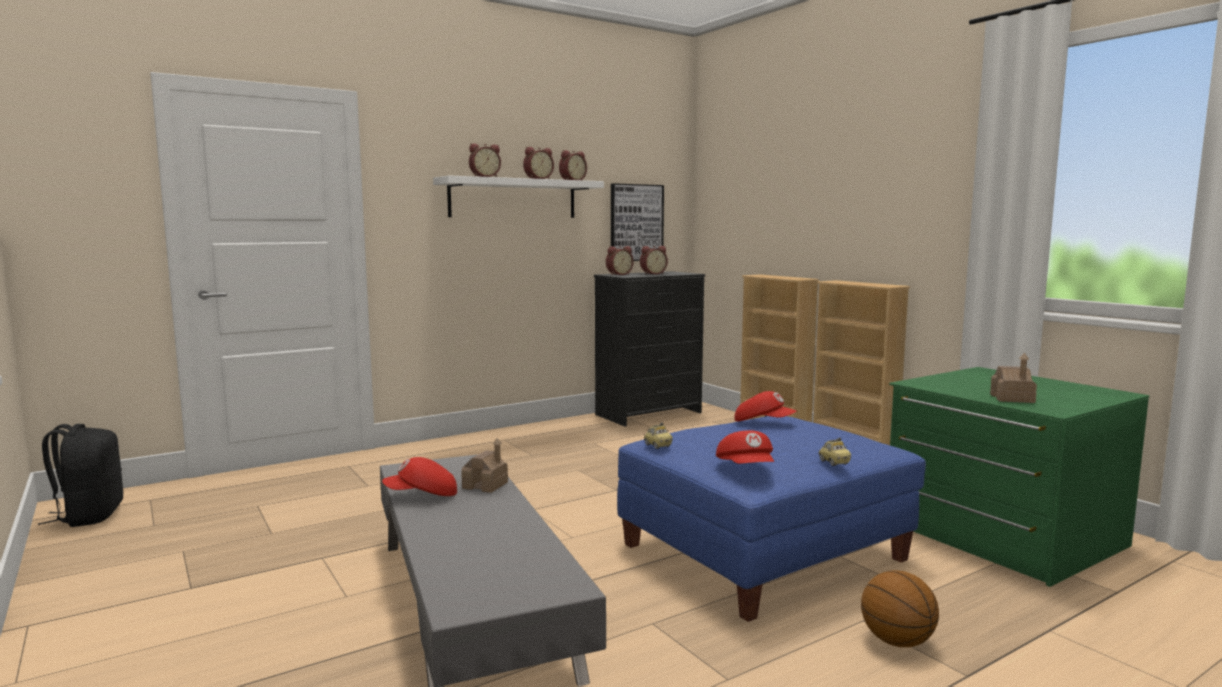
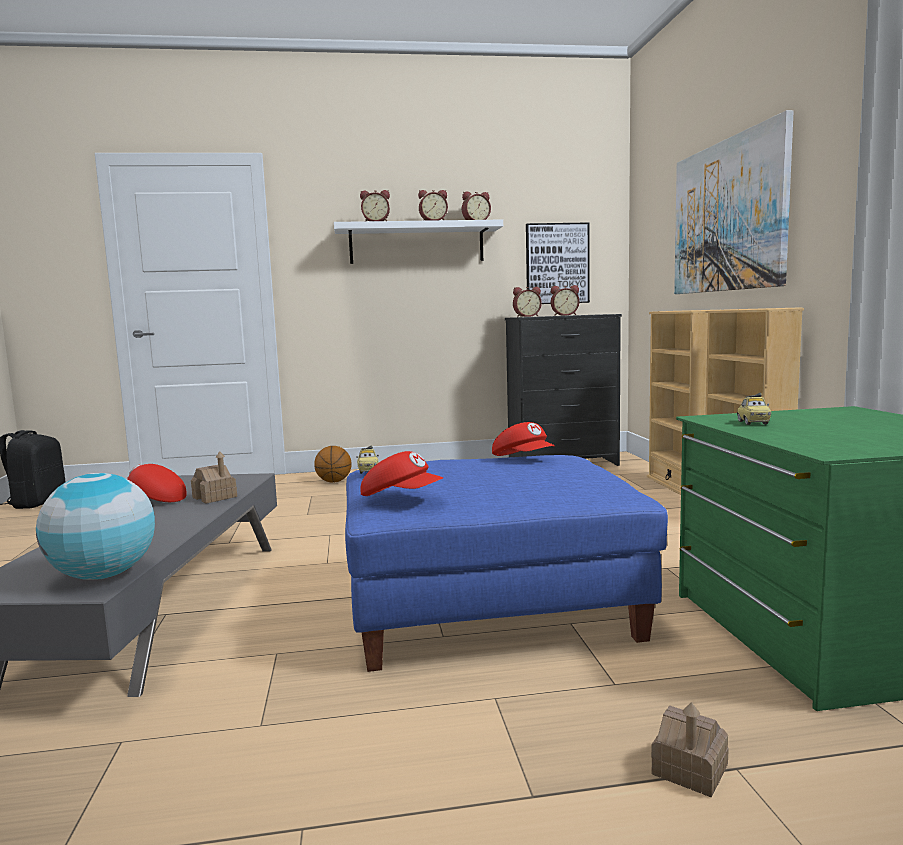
camera: 25 degrees right, 0 degrees up
(551, 574) = (104, 575): none -> globe
(746, 468) = (402, 497): red cap -> red cap turned 75 degrees counterclockwise
(823, 201) = (727, 216): none -> picture
(834, 462) = (513, 501): toy car -> toy car (752, 423)
(897, 642) = (500, 732): basketball -> basketball (334, 482)
(1012, 398) = (802, 437): toy house -> toy house (689, 769)

